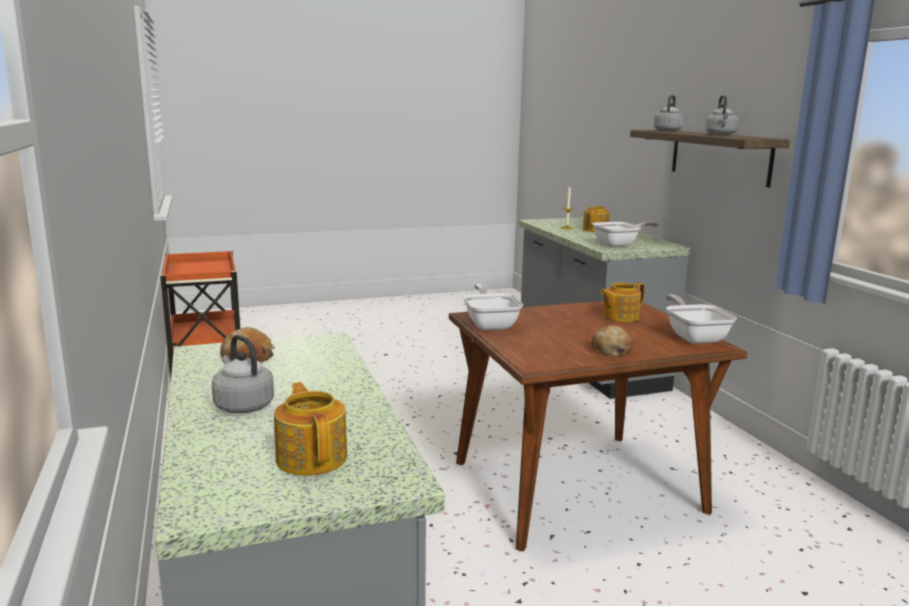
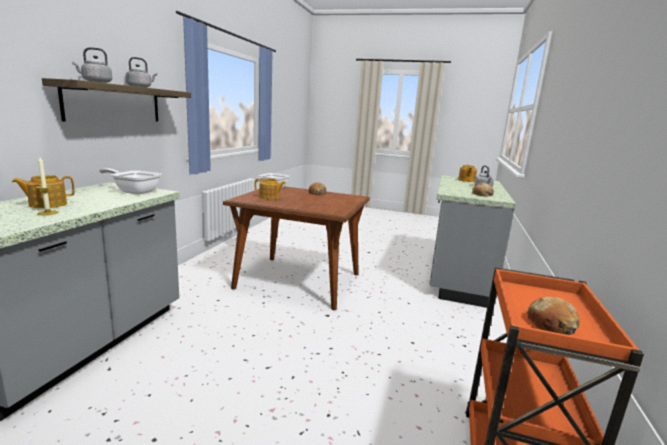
camera: 145 degrees left, 0 degrees up
(203, 266) = (551, 324): none -> bread
(490, 324) = (339, 208): frying pan -> none

